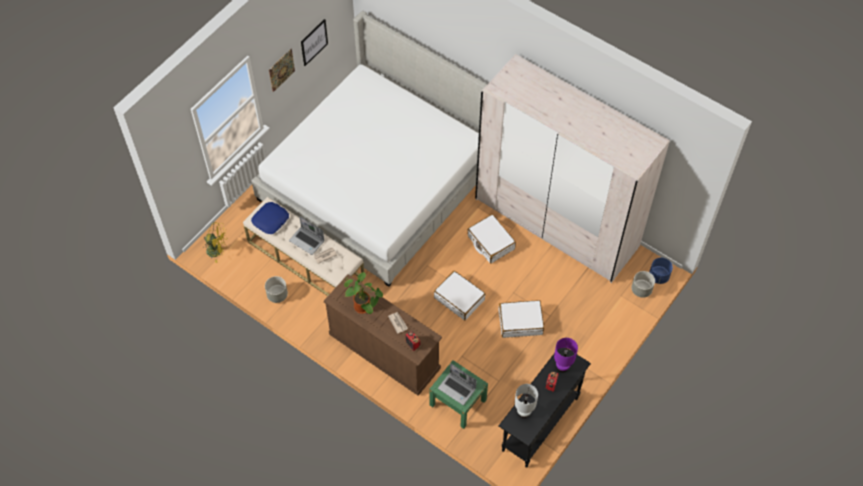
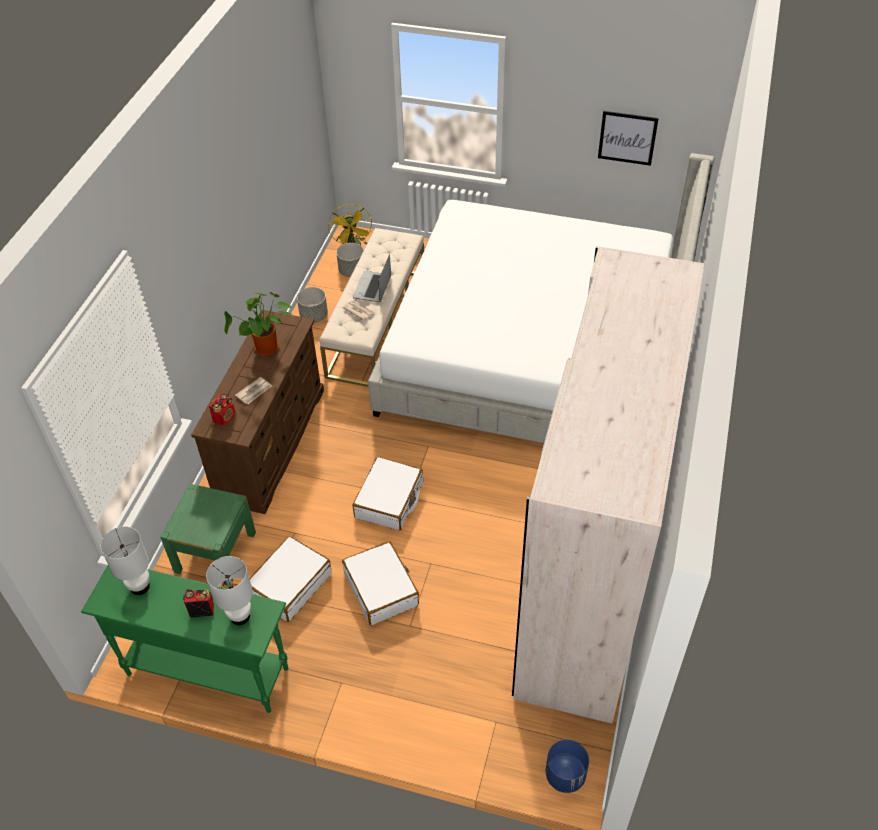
camera: 70 degrees right, 10 degrees down
(271, 220) = (387, 248): blue pillow -> none
(281, 70) = (556, 122): picture -> none
(457, 389) = (198, 516): laptop -> none
(490, 242) = (505, 508): white suitcase -> white suitcase (290, 584)
(539, 424) = (207, 671): black console table -> green console table
(562, 367) = (240, 616): purple table lamp -> white table lamp
(641, 289) = (523, 752): grey planter -> grey planter (352, 271)

